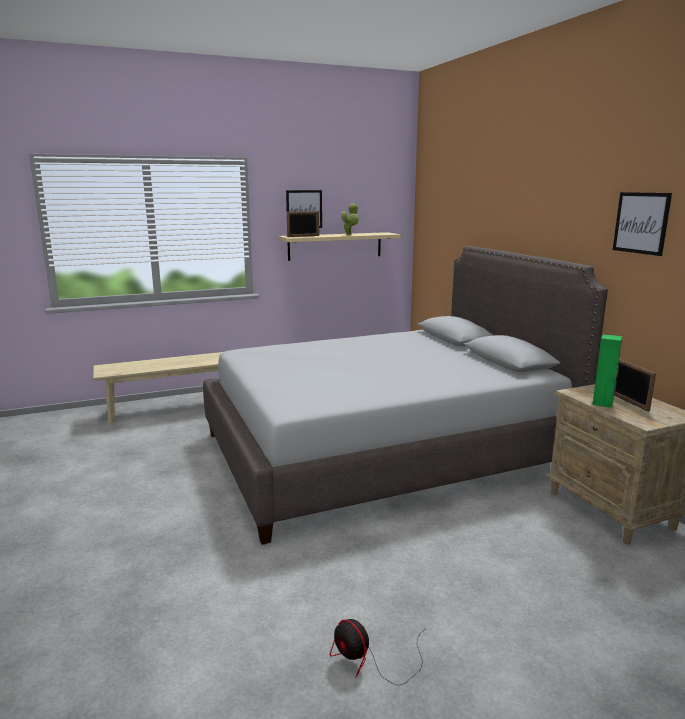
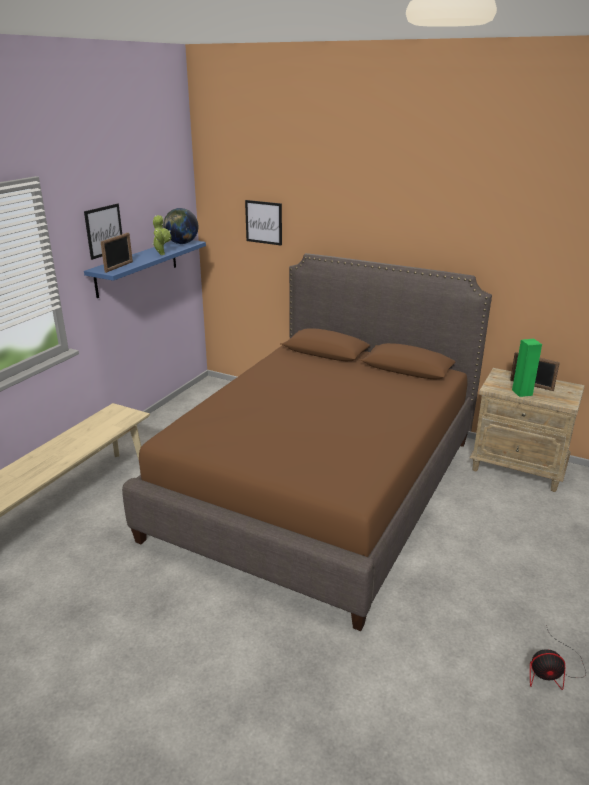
camera: 40 degrees left, 10 degrees up
(335, 246) = (137, 267): beige shelf -> blue shelf
(380, 233) = (182, 243): none -> globe
(383, 452) = (320, 486): grey bed -> brown bed
(641, 223) = (516, 238): picture -> picture (264, 222)

